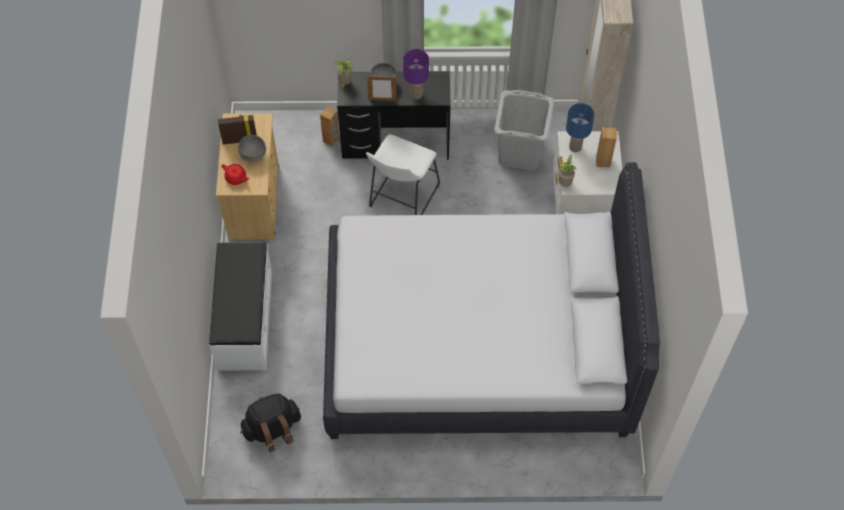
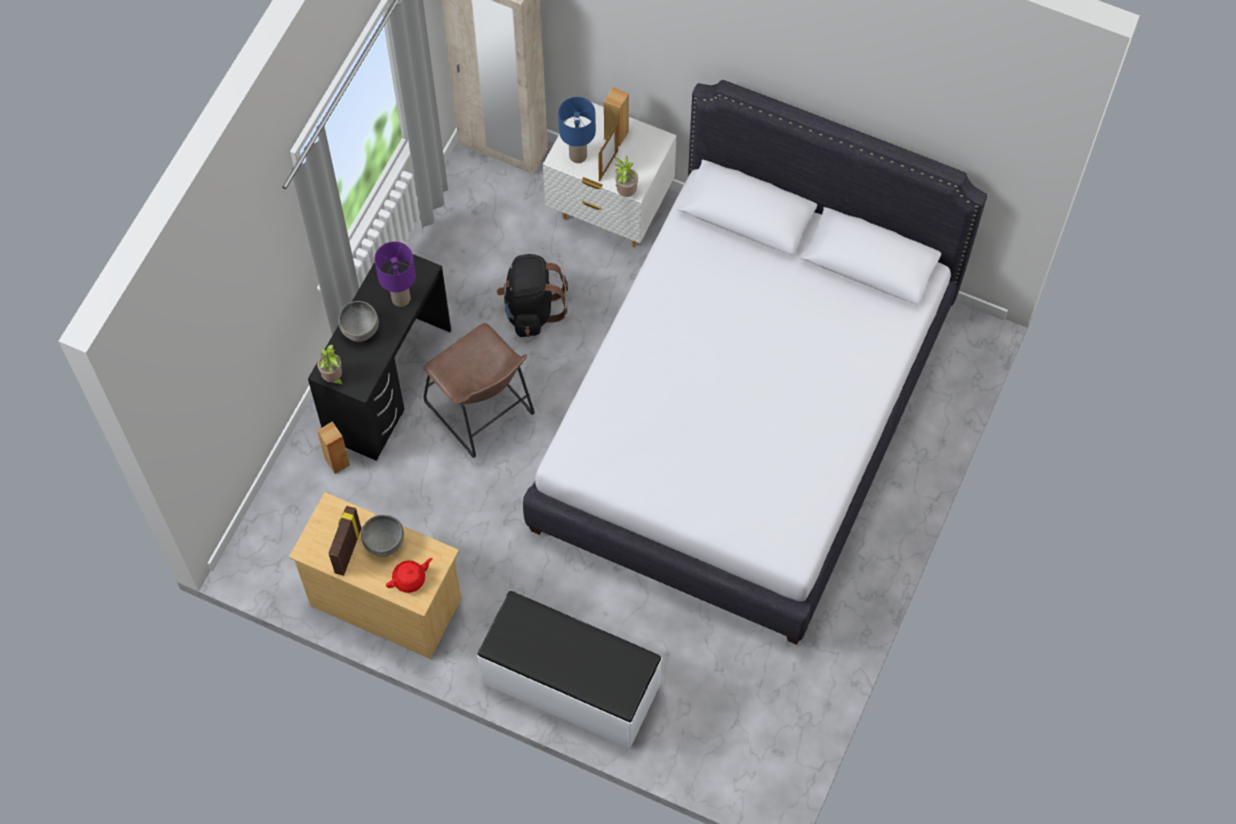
camera: 65 degrees left, 5 degrees up
(272, 429) = (750, 710): black backpack -> black backpack (531, 309)
(382, 100) = (387, 343): picture frame -> picture frame (608, 166)
(402, 199) = (482, 413): white stool -> brown stool
(520, 152) = (487, 241): grey laundry basket -> none

